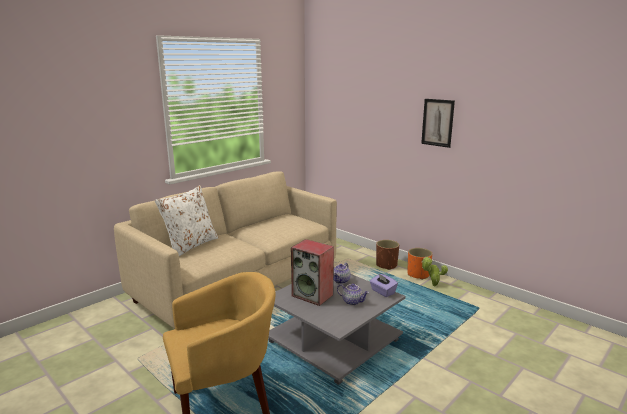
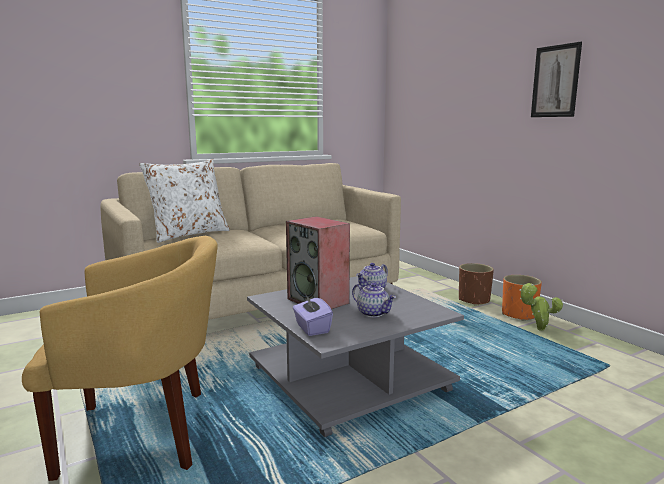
camera: 15 degrees right, 5 degrees down
(382, 292) = (429, 307): purple tissue box -> purple tissue box (312, 328)

